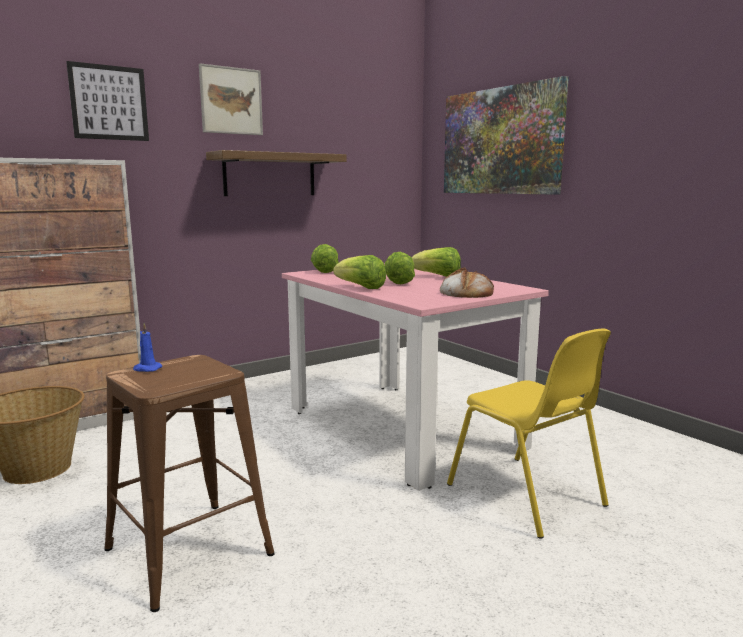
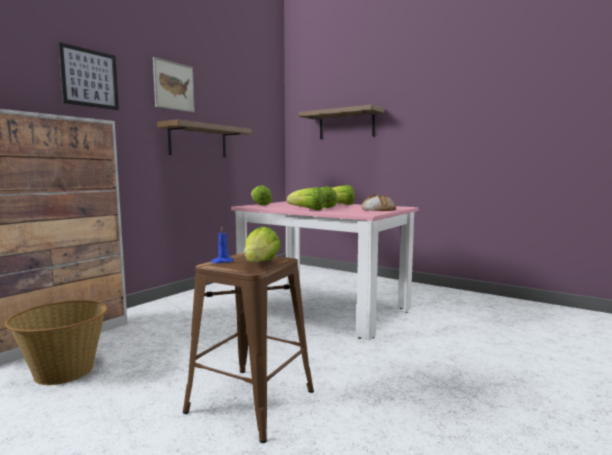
camera: 20 degrees left, 5 degrees down
(182, 379) = (260, 264): none -> lettuce
(500, 141) = (346, 124): picture -> shelf
(527, 496) = (432, 333): yellow chair -> none

